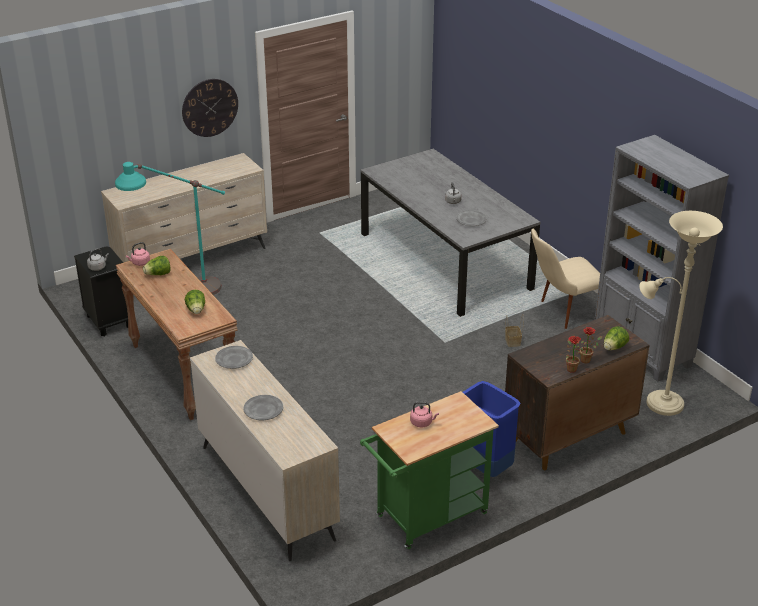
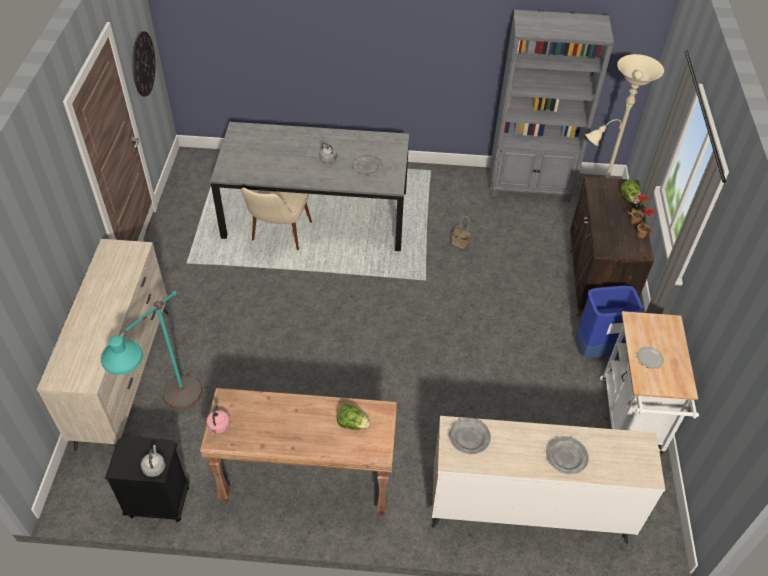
camera: 55 degrees left, 15 degrees up
(158, 274) = (256, 422): lettuce -> none
(210, 107) = (65, 215): wall clock -> wall clock (143, 64)
(422, 423) = (649, 358): pink kettle -> plate
(426, 518) = (631, 421): green cart -> white cart
(562, 312) = (448, 195): beige chair -> beige chair (278, 238)

